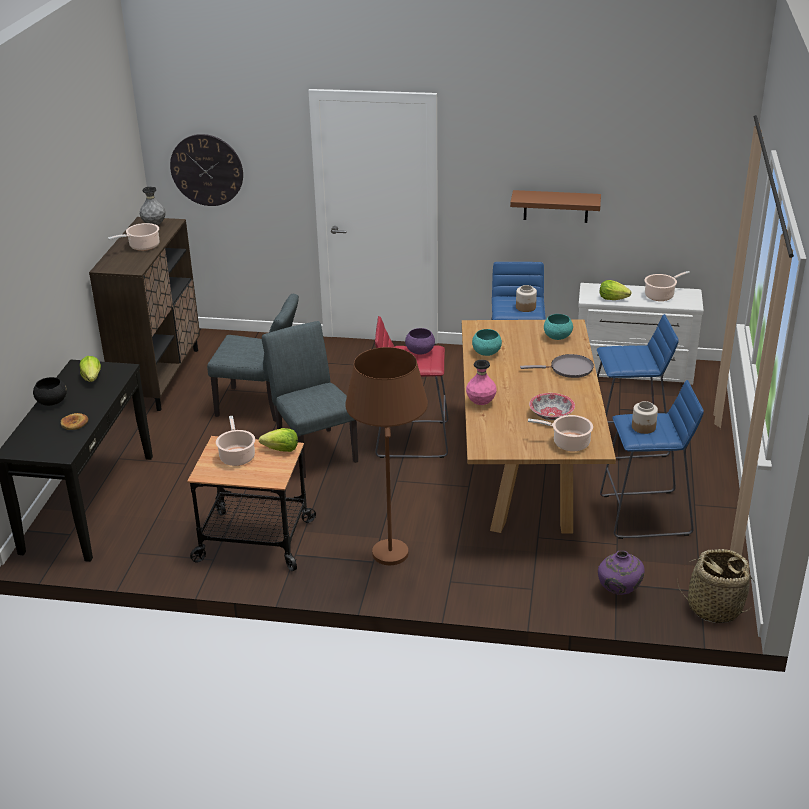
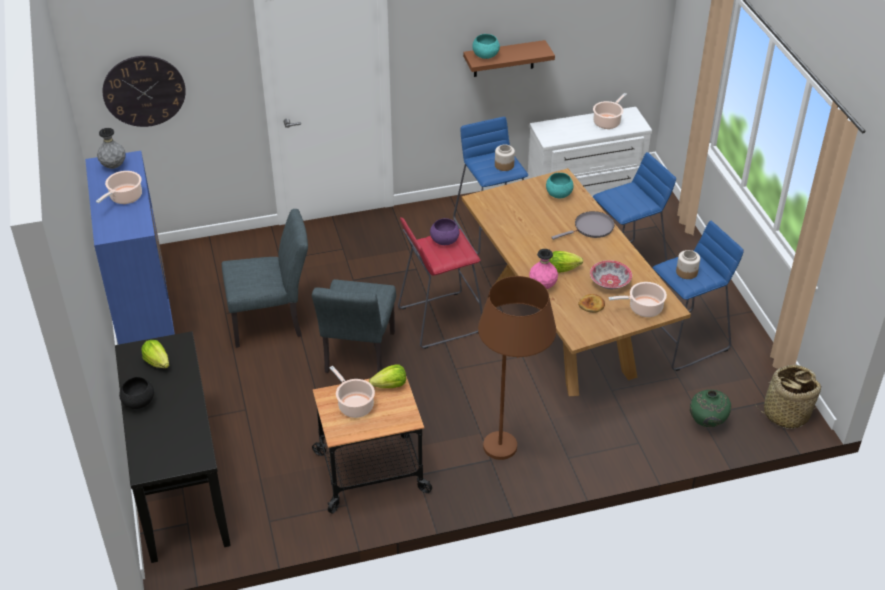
camera: 25 degrees left, 10 degrees up
(74, 423) = (183, 420): bread -> bread (592, 305)
(159, 377) = (145, 317): brown cabinet -> blue cabinet
(314, 449) = (358, 357): grey chair -> grey chair turned 120 degrees counterclockwise
(486, 353) = (509, 228): turquoise bowl -> turquoise bowl (485, 56)
(612, 299) = (569, 135): lettuce -> lettuce (562, 268)
(618, 592) = (706, 423): purple vase -> green vase

